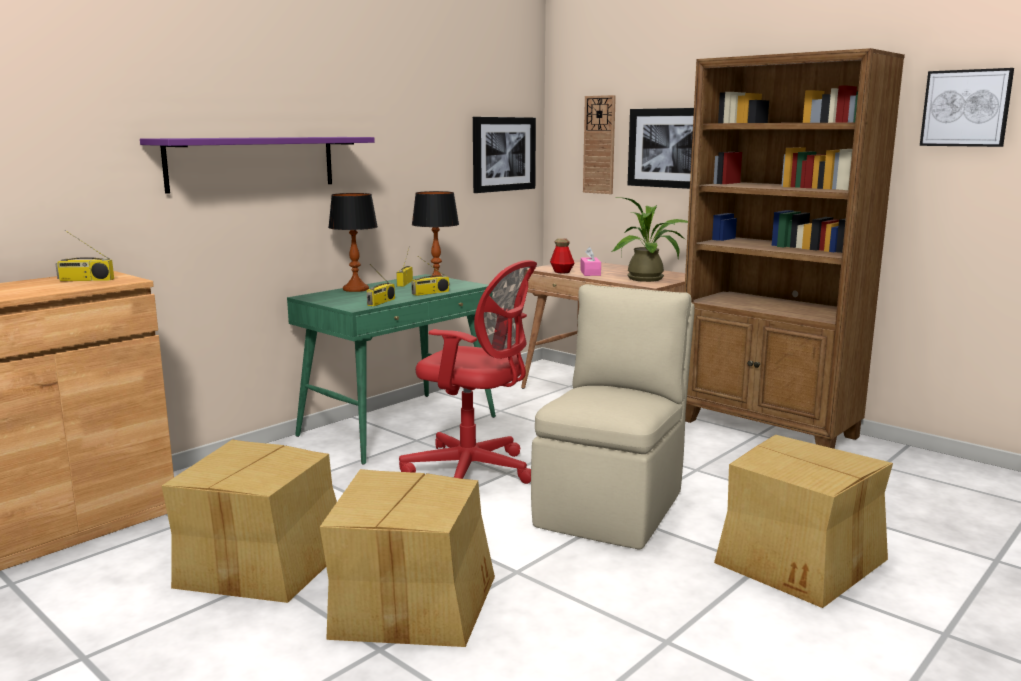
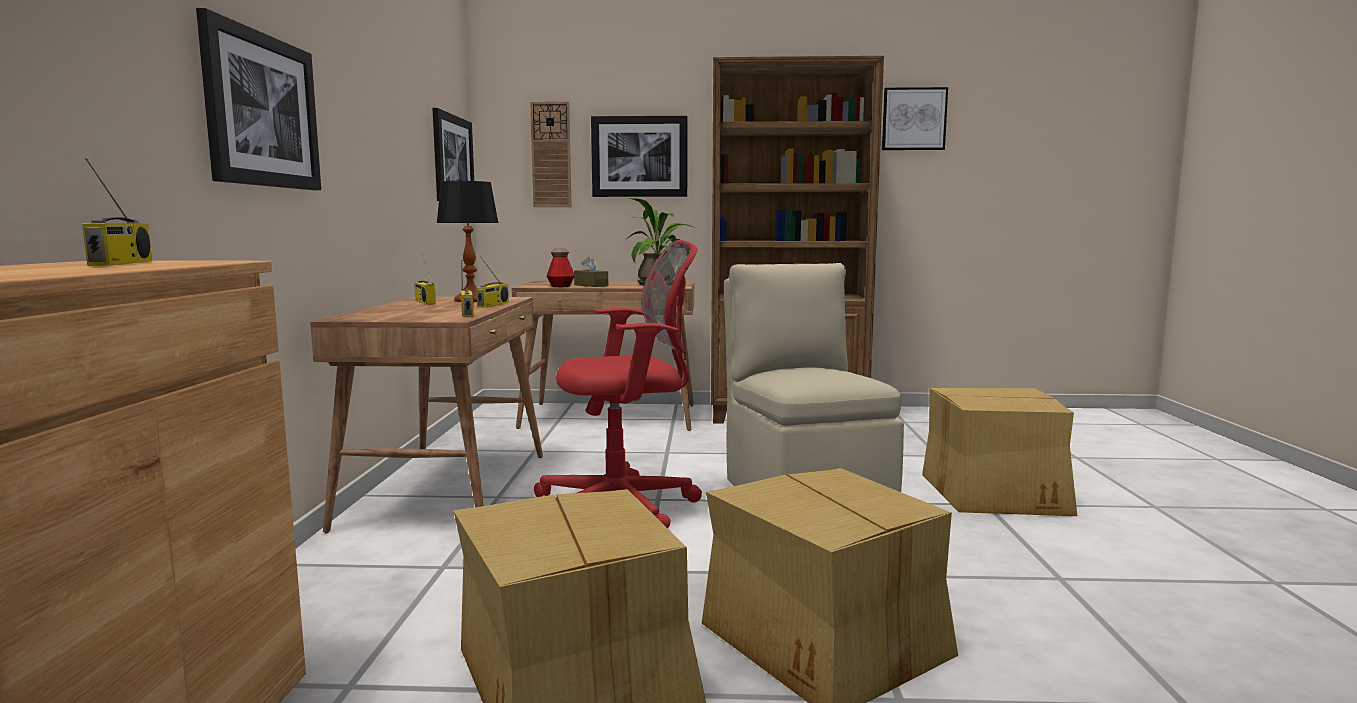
camera: 40 degrees left, 5 degrees down
(85, 280) = (122, 263): radio -> radio turned 60 degrees counterclockwise
(252, 163) = (261, 111): purple shelf -> picture
(356, 289) = (383, 309): table lamp -> none
(399, 426) = (447, 489): green desk -> brown desk
(590, 273) = (591, 285): pink tissue box -> brown tissue box

